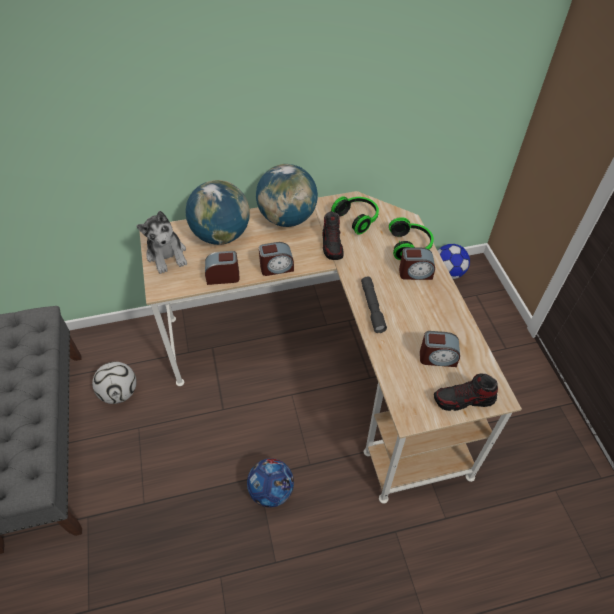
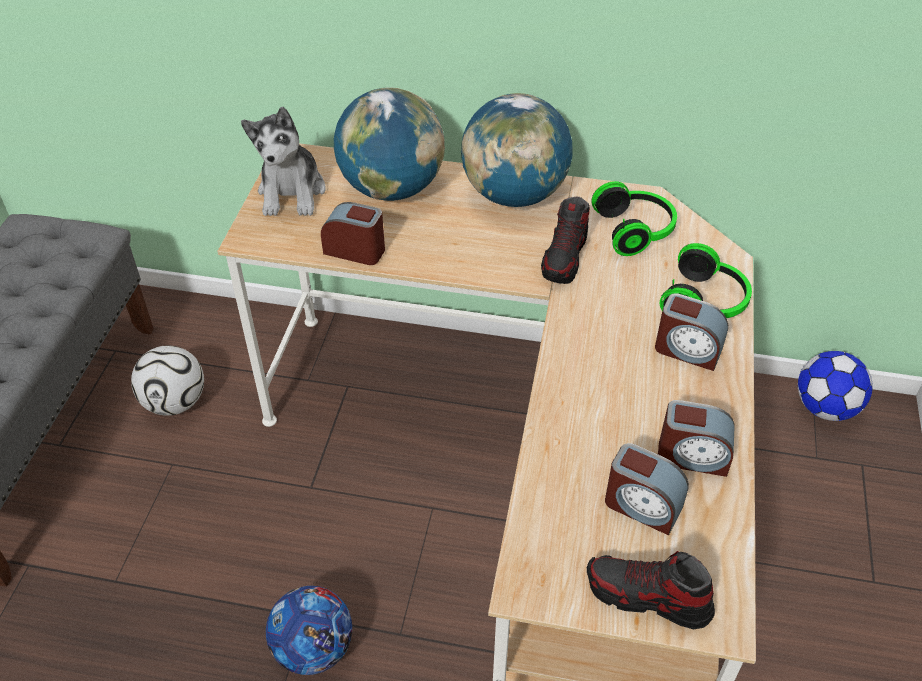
camera: 25 degrees right, 5 degrees down
(276, 267) = (449, 264): alarm clock -> alarm clock (692, 456)
(372, 307) = (573, 380): grey flashlight -> none

